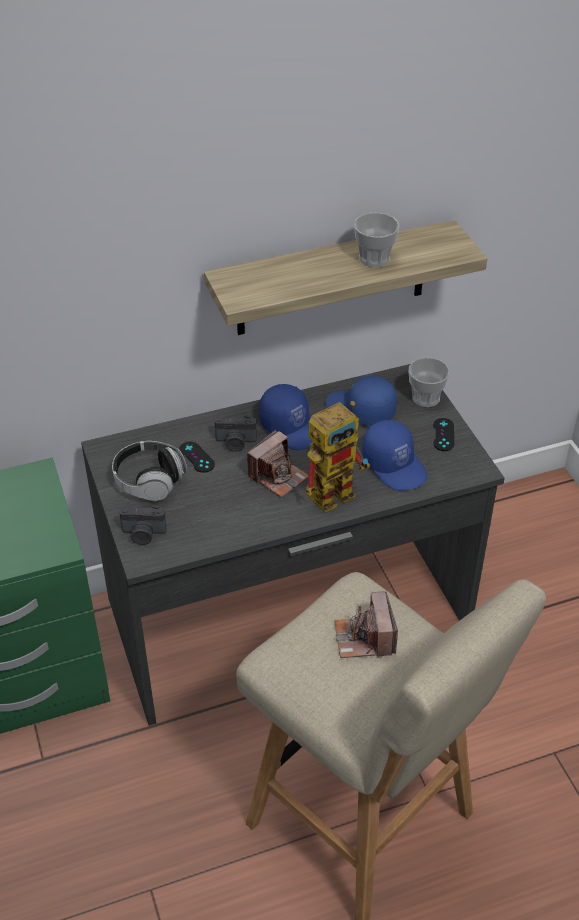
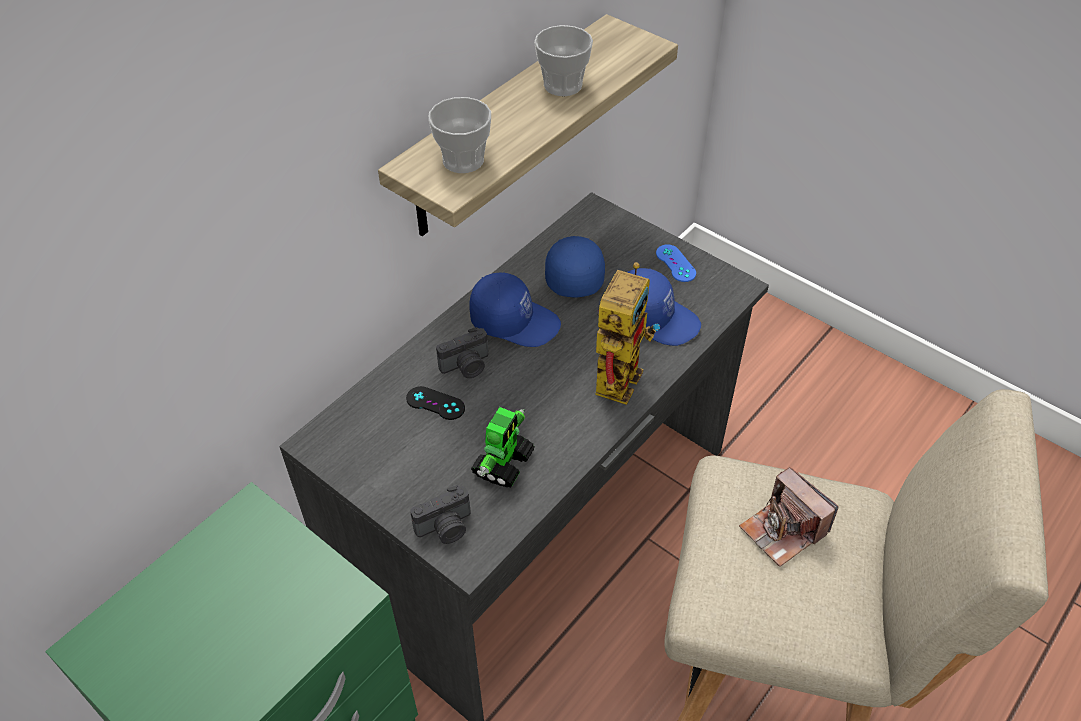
camera: 30 degrees left, 5 degrees up
(149, 481) = (402, 457): headphones -> none
(211, 512) = (503, 463): none -> toy robot
(278, 476) = (544, 385): camera -> none
(360, 410) = (572, 272): blue cap -> blue cap turned 90 degrees clockwise
(426, 398) = (627, 231): cup -> cup (463, 160)
(443, 435) = (675, 263): black game controller -> blue game controller

